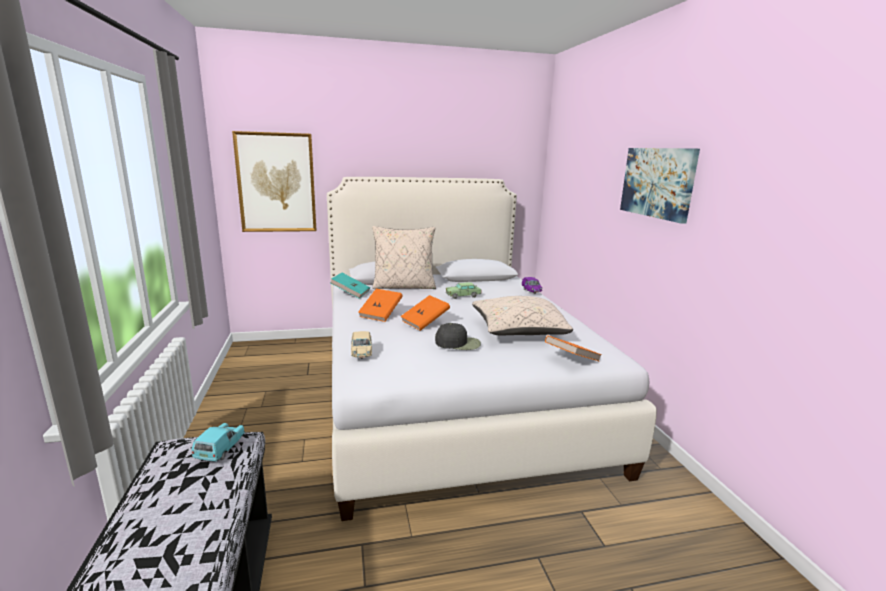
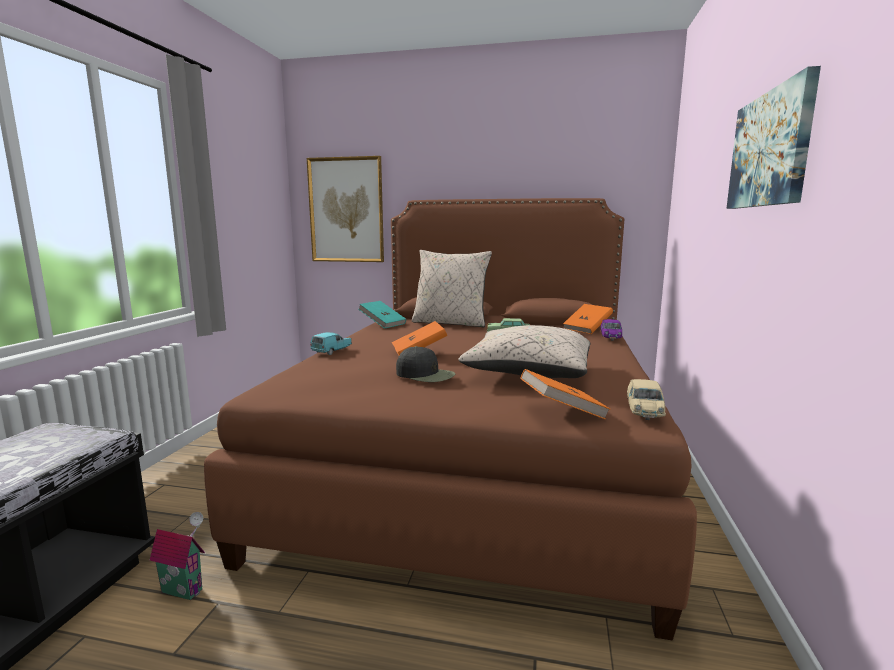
camera: 25 degrees right, 5 degrees down
(220, 450) = (70, 438): turquoise toy car -> turquoise toy car (332, 351)
(324, 544) = (184, 589): none -> toy house
(361, 353) = (302, 371): beige toy car -> beige toy car (644, 413)
(381, 314) = (383, 342): orange book -> orange book (587, 329)
(448, 391) = (475, 456): white bed -> brown bed

